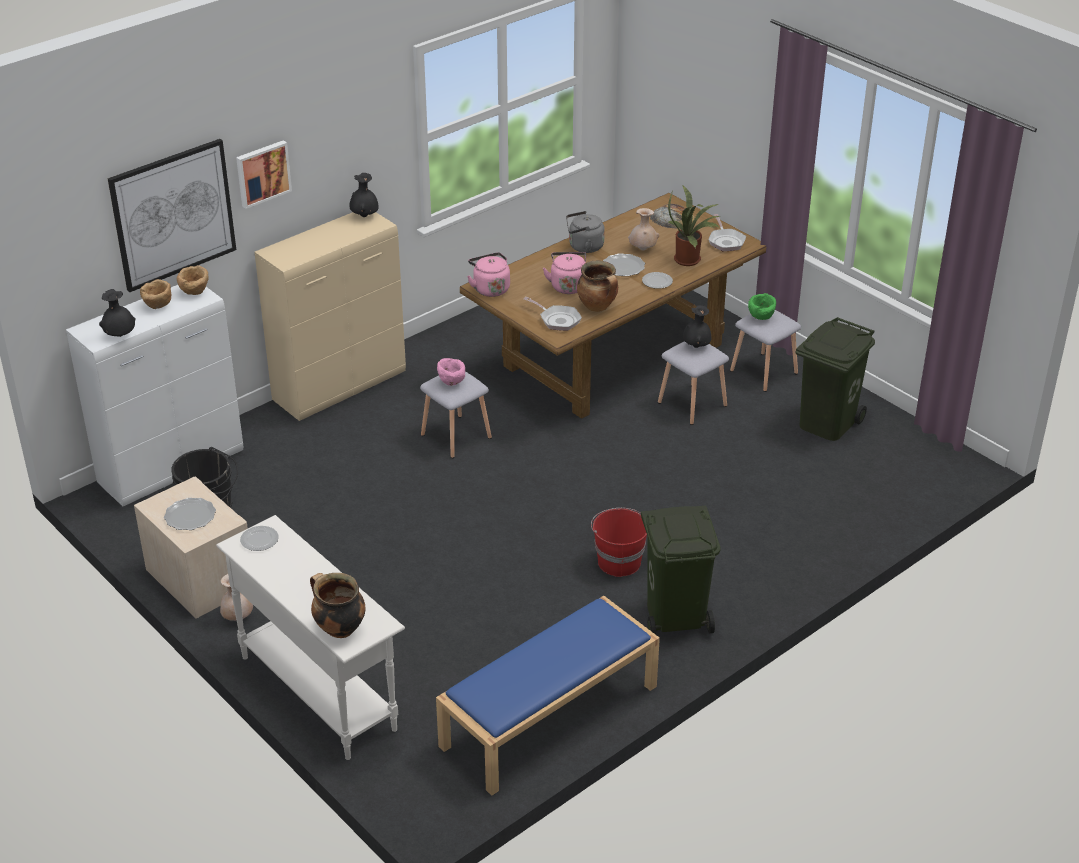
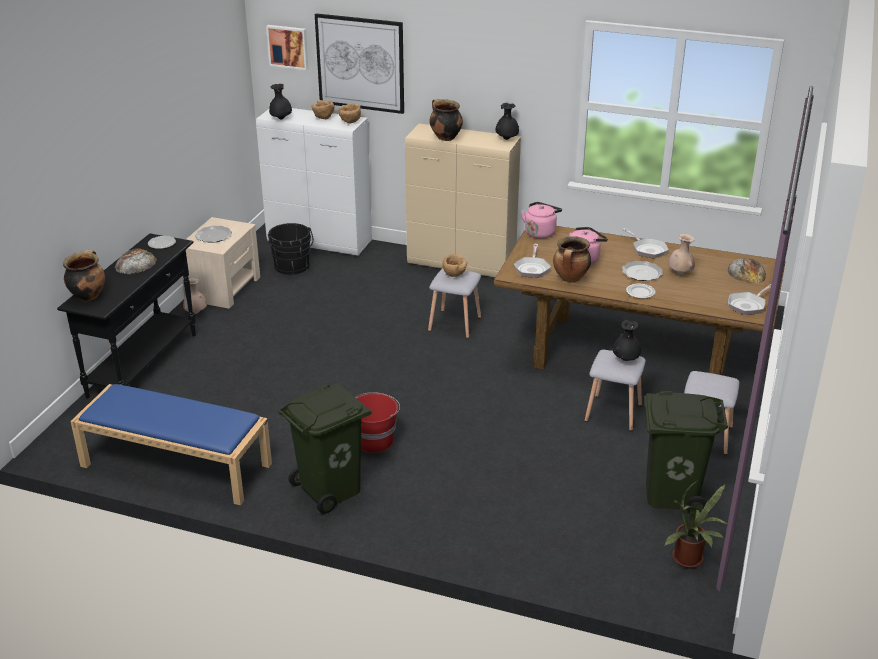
camera: 60 degrees right, 5 degrees down
(262, 173) = (434, 65): picture -> picture (288, 46)
(291, 573) = (135, 263): none -> bread
(315, 248) = (445, 137): none -> cooking pot
(318, 692) = (144, 365): white console table -> black console table
(451, 382) = (454, 275): pink bowl -> brown bowl
(583, 247) = (647, 249): grey kettle -> frying pan
(690, 260) = (694, 297): potted plant -> potted plant (690, 561)
(761, 317) = (710, 379): green bowl -> none

